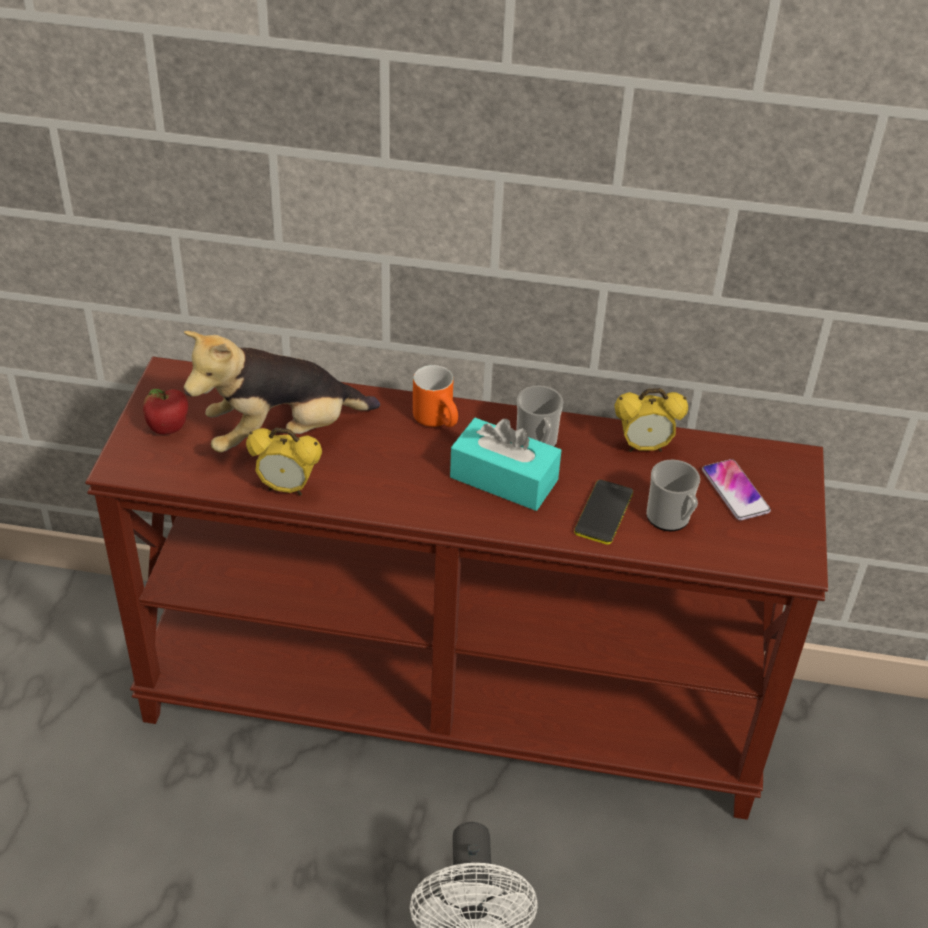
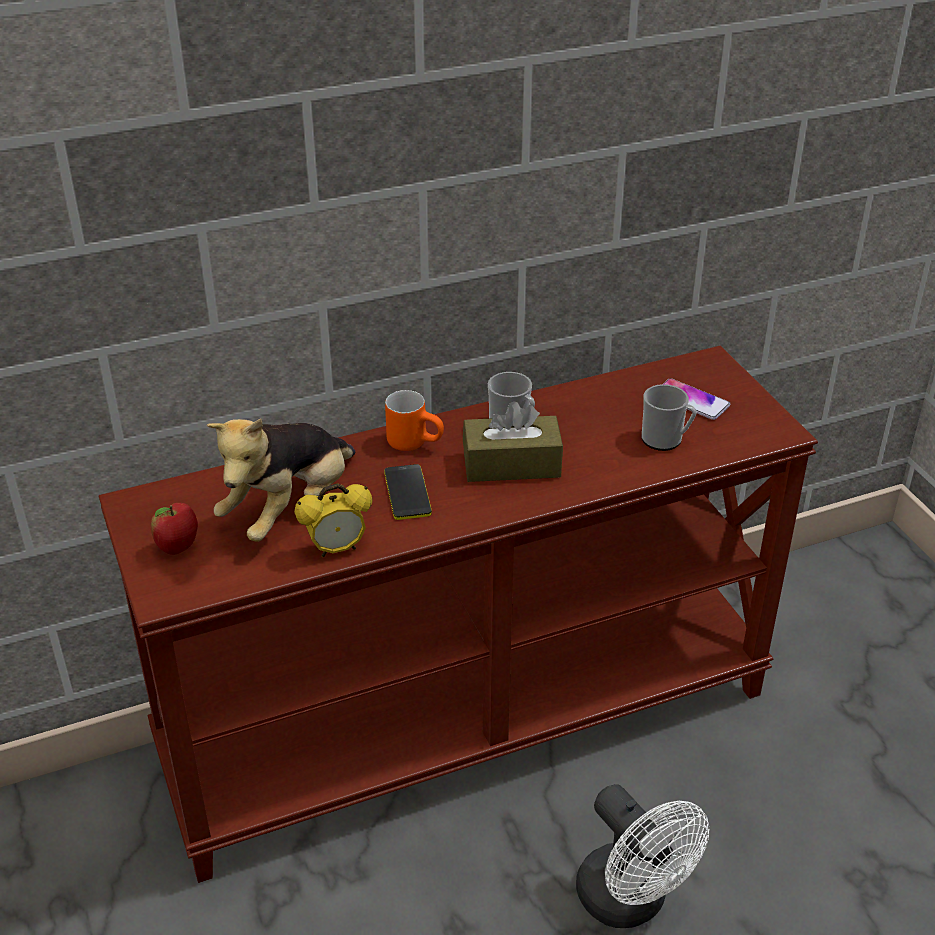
camera: 30 degrees left, 5 degrees down
(504, 479) = (511, 464): turquoise tissue box -> brown tissue box
(604, 512) = (612, 456): phone -> phone (407, 493)
(644, 447) = (596, 397): alarm clock -> none

